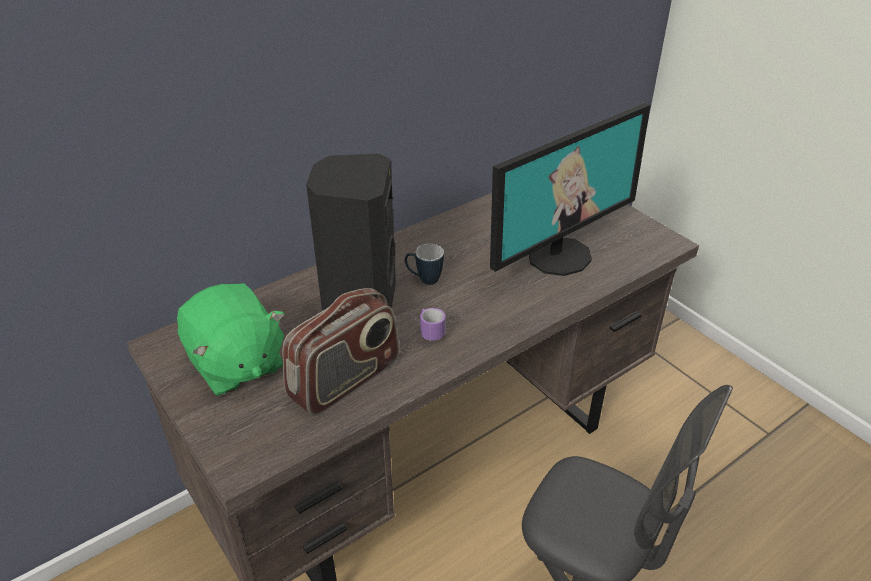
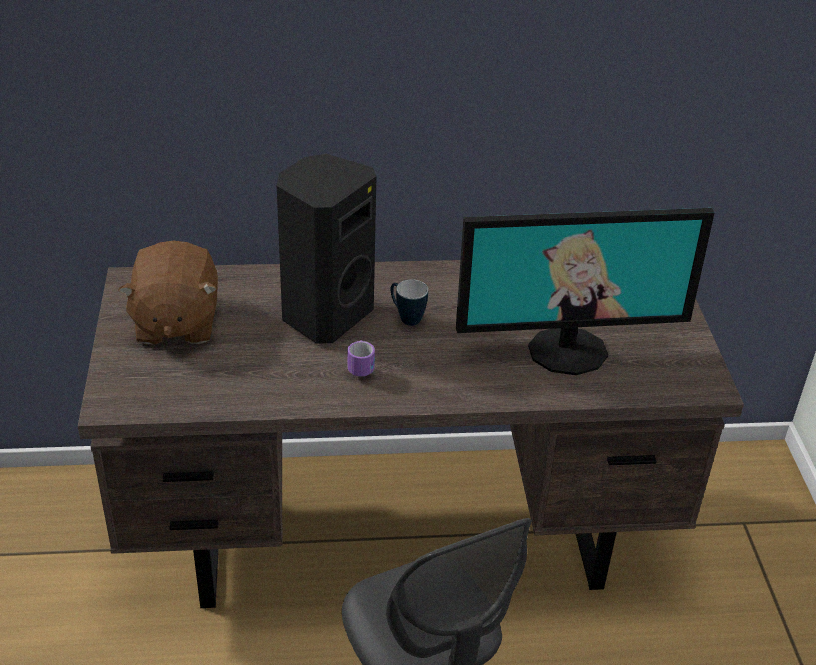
camera: 30 degrees right, 0 degrees up
(236, 364) = (175, 323): green plush toy -> brown plush toy
(345, 381) = (250, 376): radio -> none

